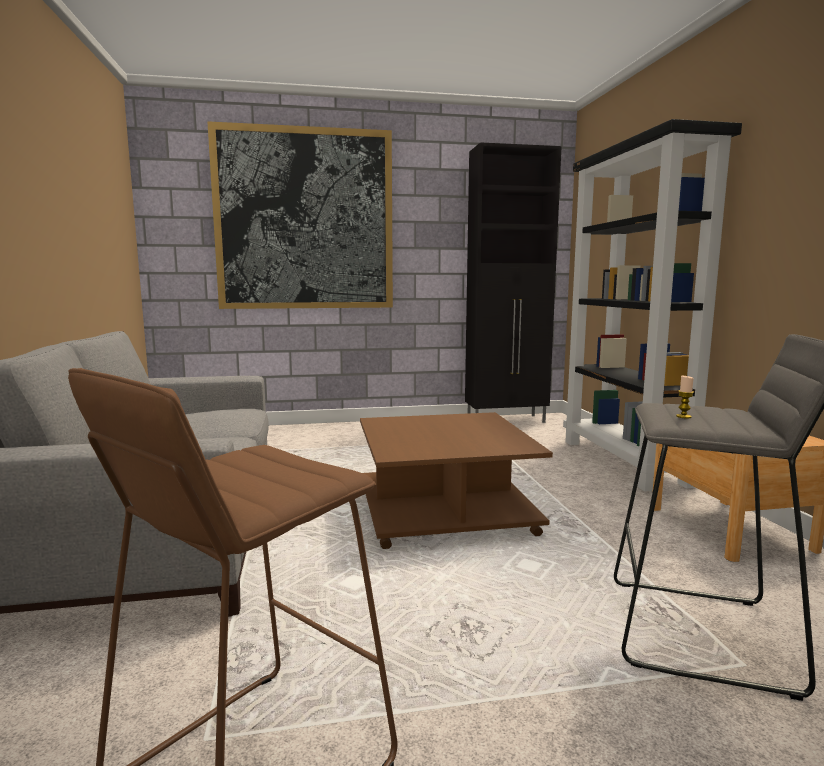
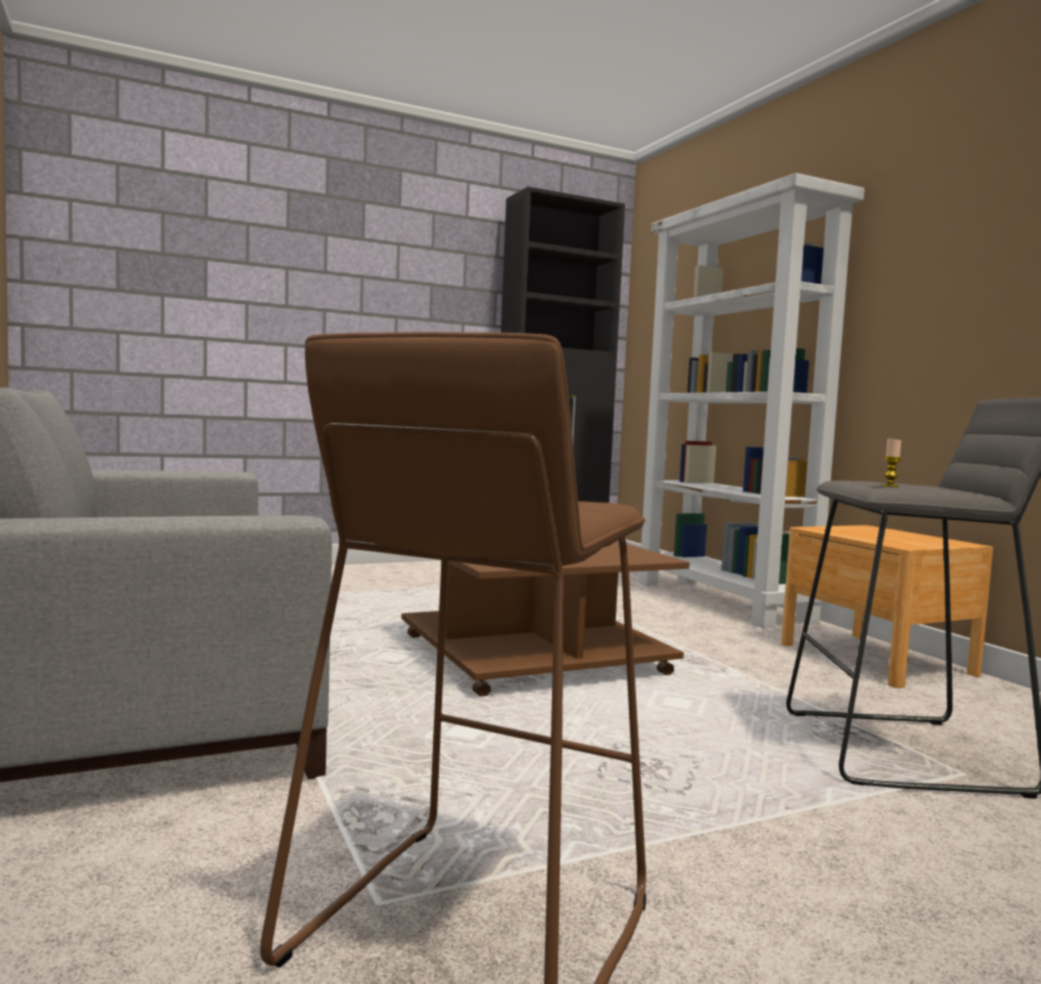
camera: 15 degrees left, 5 degrees down
(305, 220) = (278, 268): picture -> none
(625, 462) = (723, 601): black bookcase -> white bookcase

